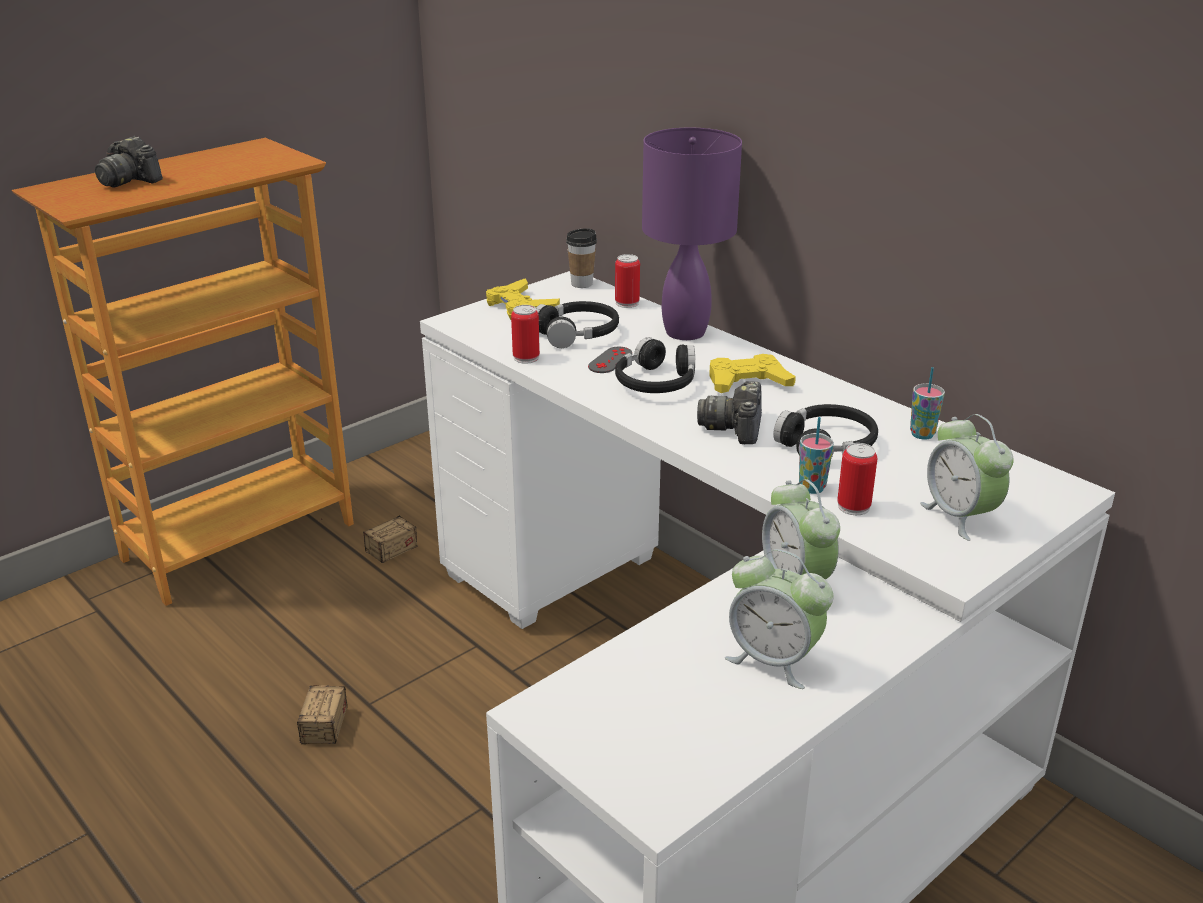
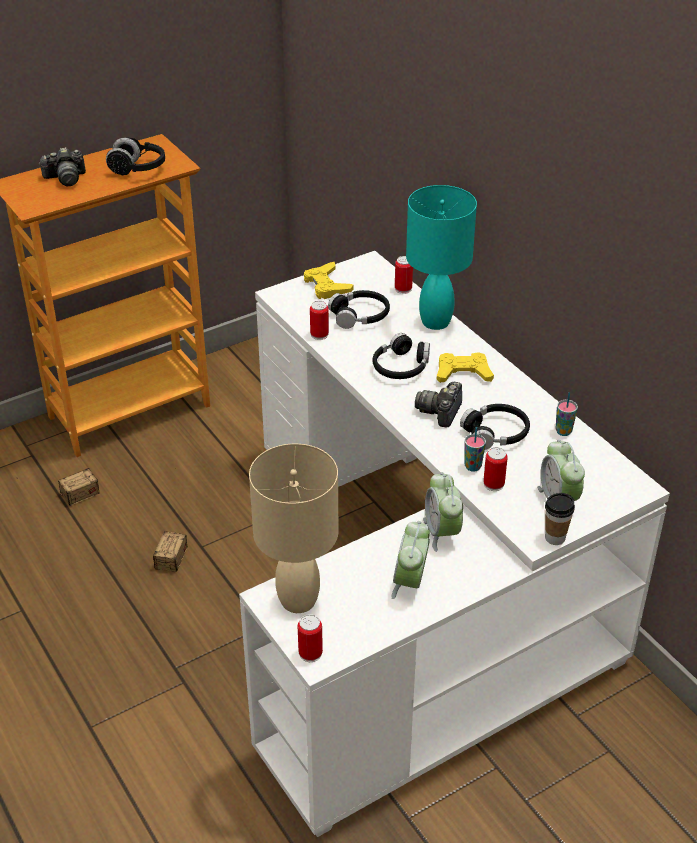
camera: 10 degrees right, 10 degrees up
(129, 180) = (65, 178): camera -> camera turned 60 degrees counterclockwise
(235, 167) = (137, 169): none -> black headphones
(366, 562) = (215, 438): storage box -> storage box (59, 502)
(581, 284) = (376, 266): cup -> cup (555, 538)
(591, 711) = (297, 600): none -> beige table lamp
(610, 360) = (376, 343): grey game controller -> none
(641, 795) = (310, 653): none -> can
(686, 332) = (436, 321): purple table lamp -> turquoise table lamp
(773, 660) = (410, 582): alarm clock -> alarm clock turned 60 degrees clockwise

